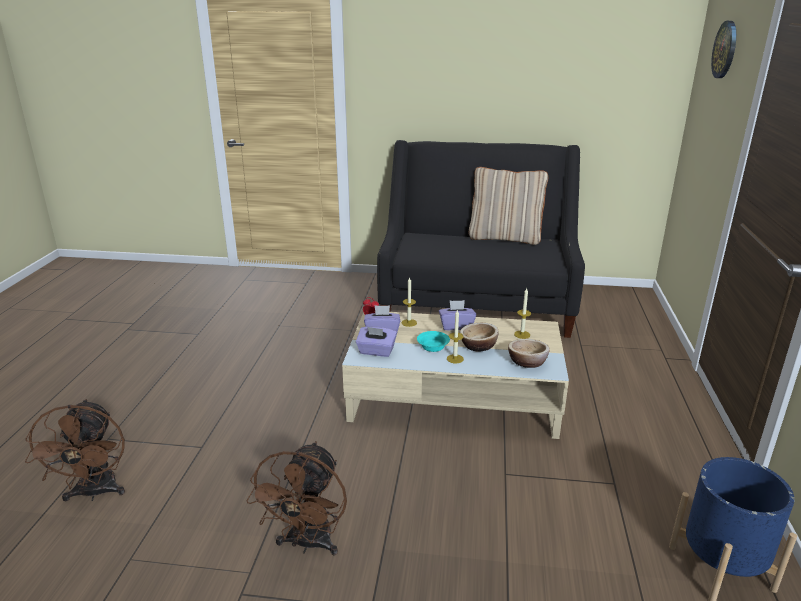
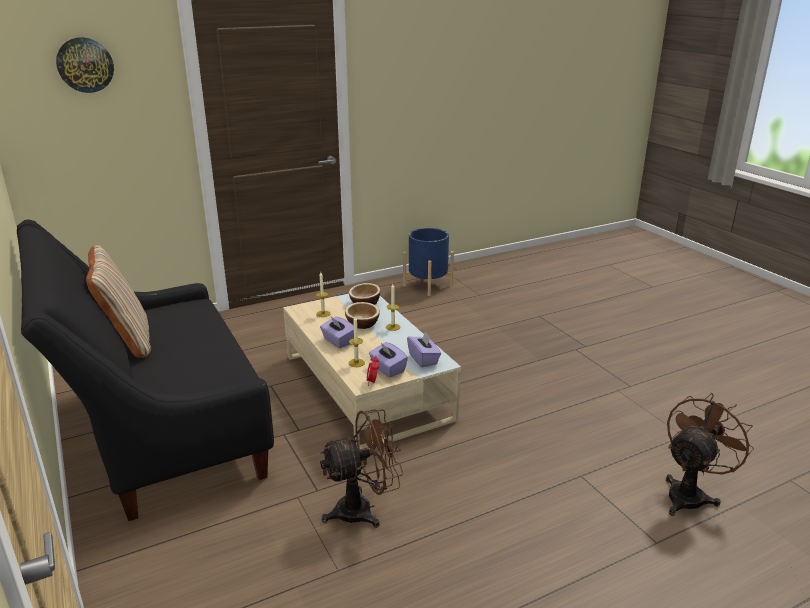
camera: 125 degrees left, 0 degrees up
(308, 544) = (574, 382): brown fan -> brown fan (363, 509)
(433, 347) = (385, 339): turquoise bowl -> none

